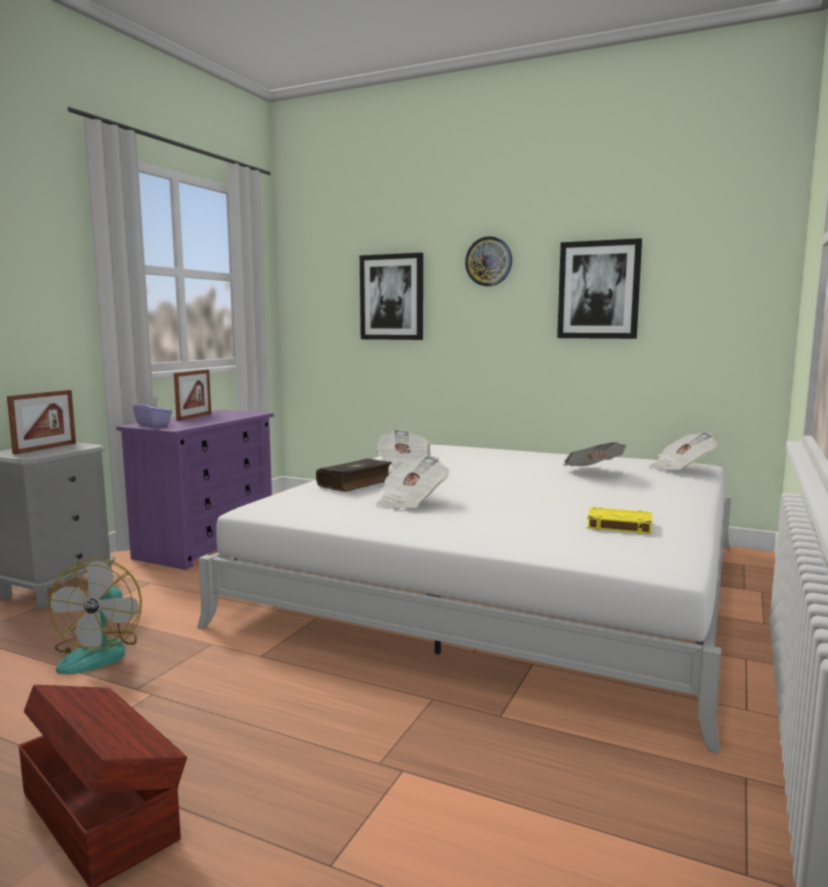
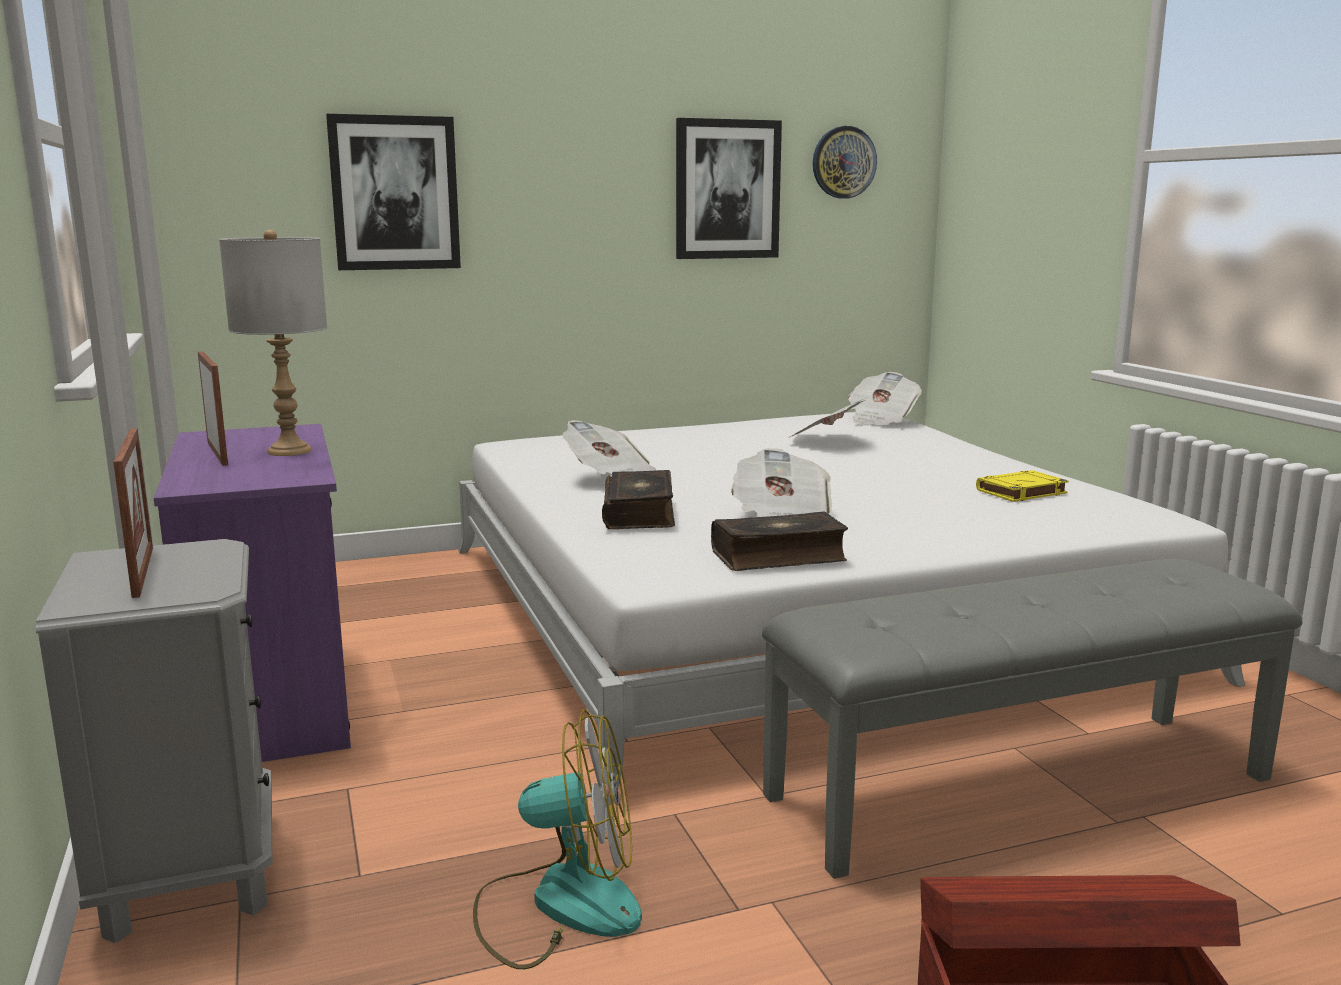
camera: 45 degrees left, 5 degrees up
(100, 652) = (559, 904): fan -> fan turned 45 degrees counterclockwise
(153, 425) = (223, 480): purple tissue box -> none
(216, 420) = (290, 451): none -> grey table lamp
(342, 516) = (778, 557): none -> book
(380, 716) = (1019, 785): none -> grey bench
(488, 261) = (568, 139): wall clock -> wall clock (843, 162)

